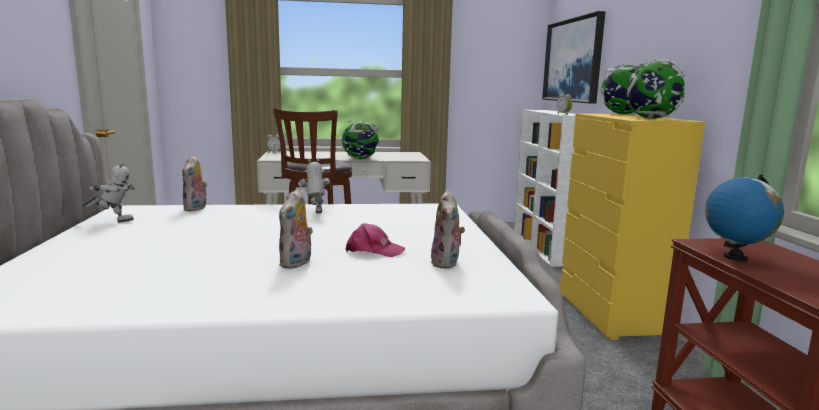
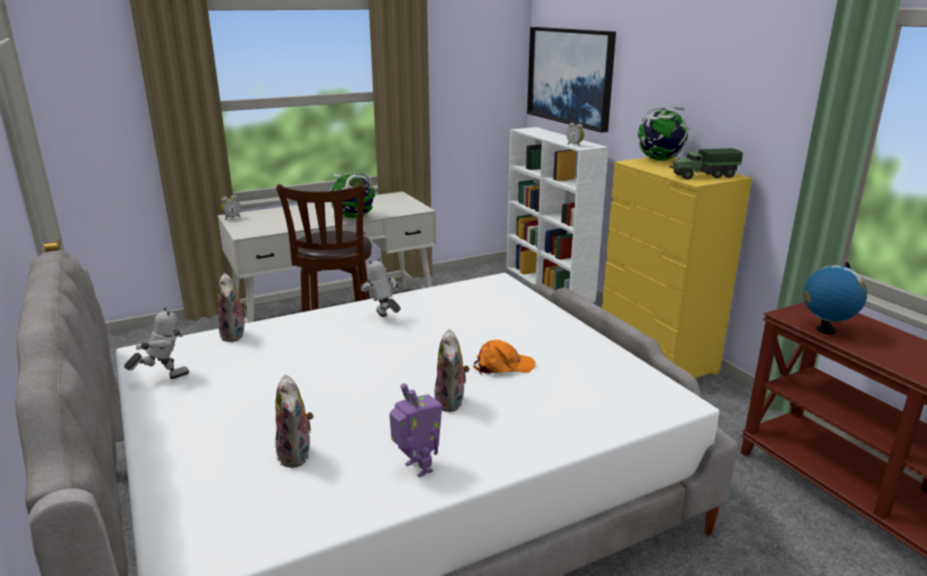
camera: 20 degrees left, 10 degrees up
(204, 295) = (417, 468): none -> toy robot
(374, 250) = (503, 366): pink cap -> orange cap
(447, 263) = (585, 370): plush toy -> plush toy (297, 455)
(650, 118) = (703, 176): globe -> toy truck

